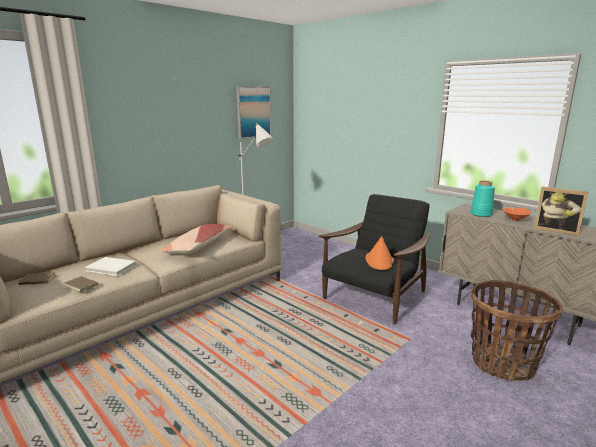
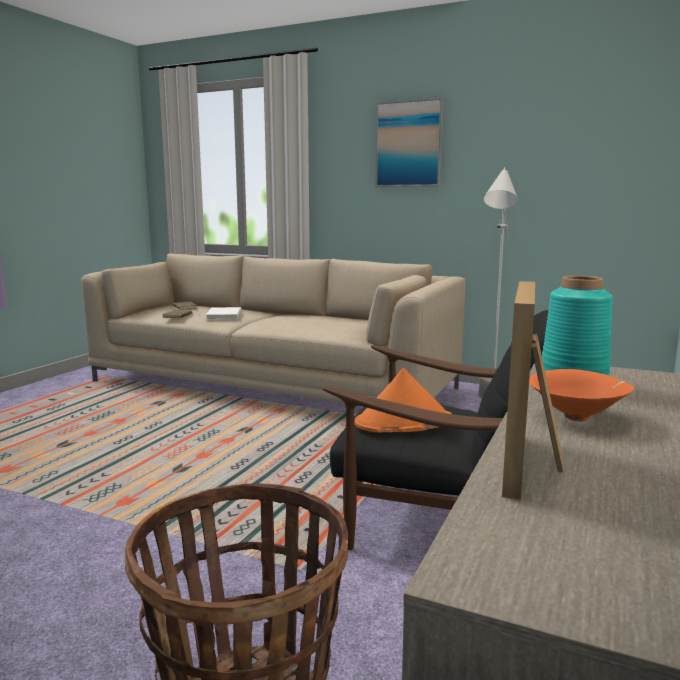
camera: 70 degrees right, 5 degrees down
(198, 246) = (309, 325): pillow -> none
(253, 112) = (579, 156): picture -> picture (409, 144)

